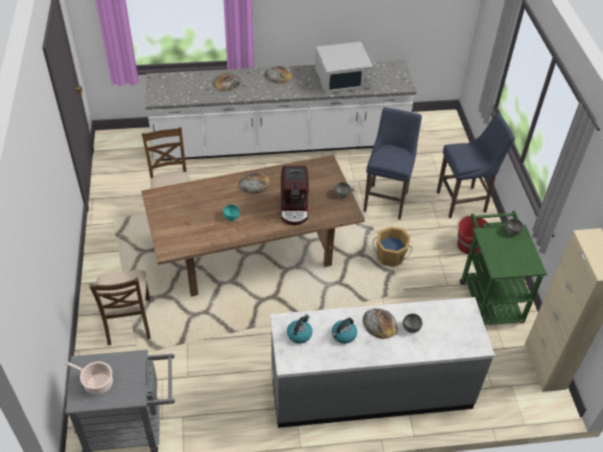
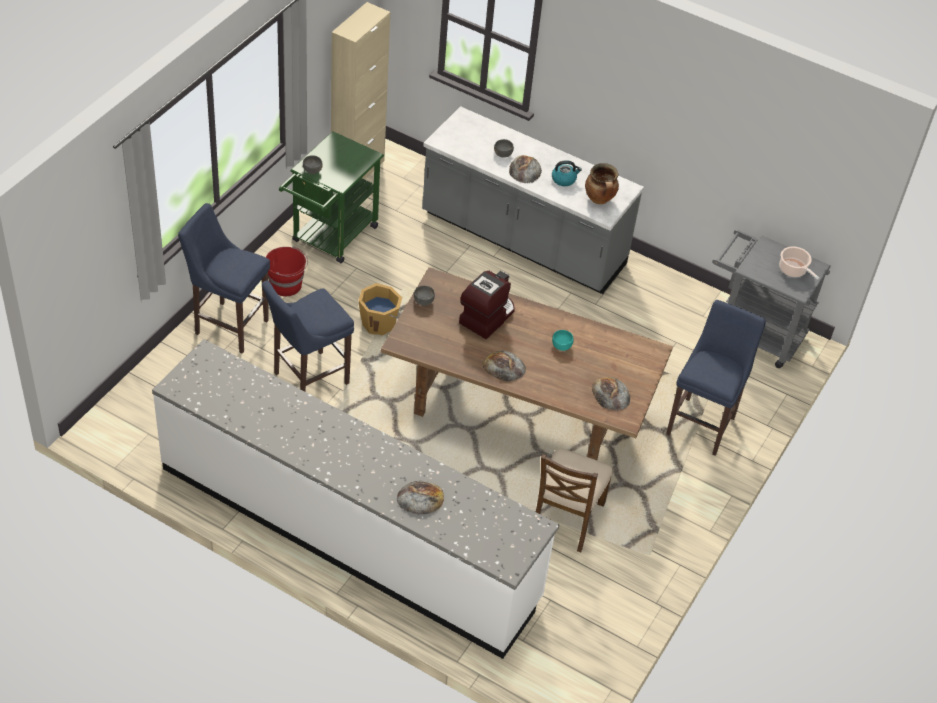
camera: 145 degrees left, 0 degrees up
(128, 321) = (702, 424): brown chair -> blue stool
(278, 75) = (342, 467): bread -> bread (610, 394)
(299, 334) = (600, 200): kettle -> cooking pot
(343, 78) = (266, 410): white microwave -> none

